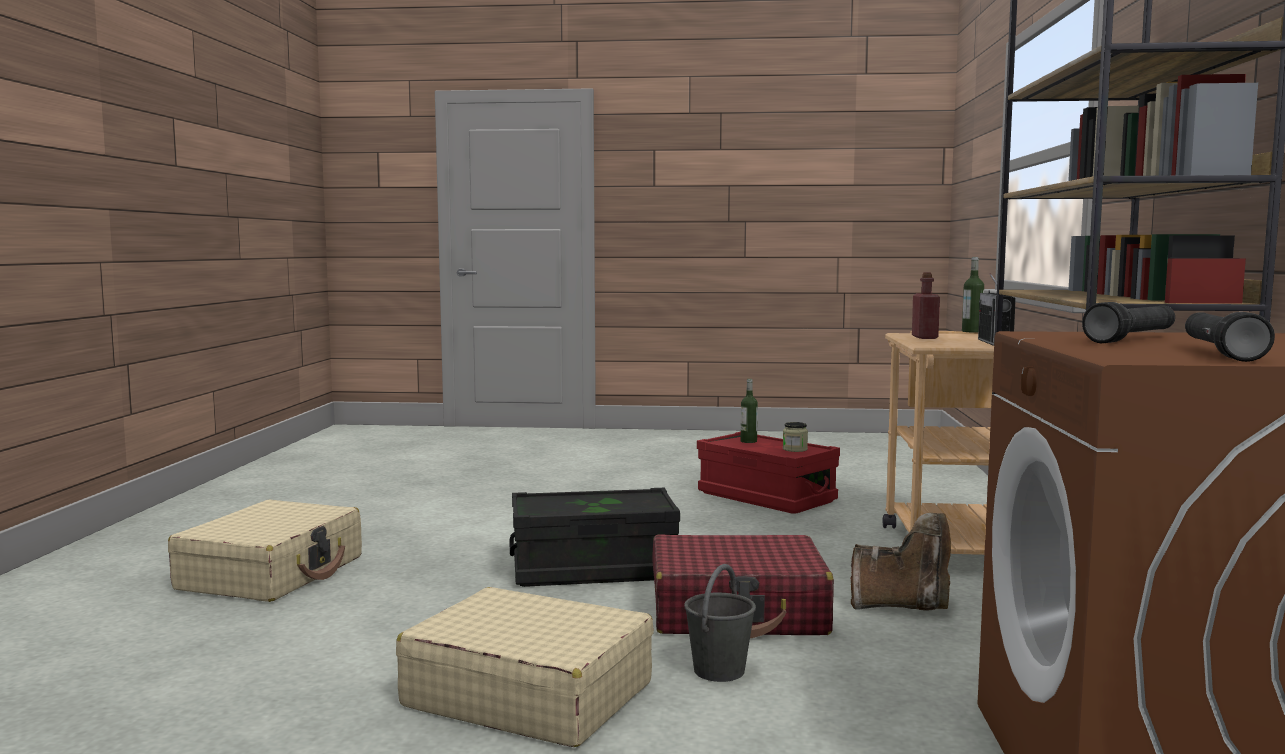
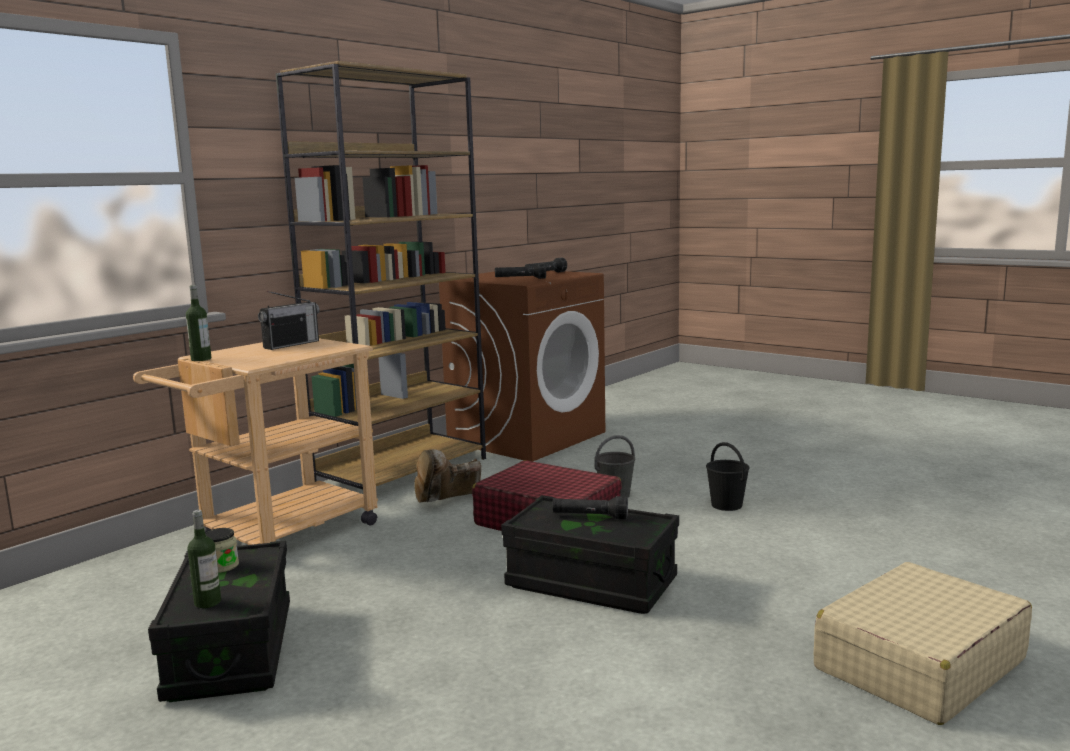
camera: 145 degrees left, 5 degrees up
(528, 694) = (727, 505): beige suitcase -> black bucket
(601, 507) = (590, 517): none -> black flashlight
(766, 497) = (231, 650): red storage box -> black storage box
(903, 606) = (447, 503): brown boot -> brown boot turned 75 degrees counterclockwise
(924, 337) = (281, 357): red bottle -> none

